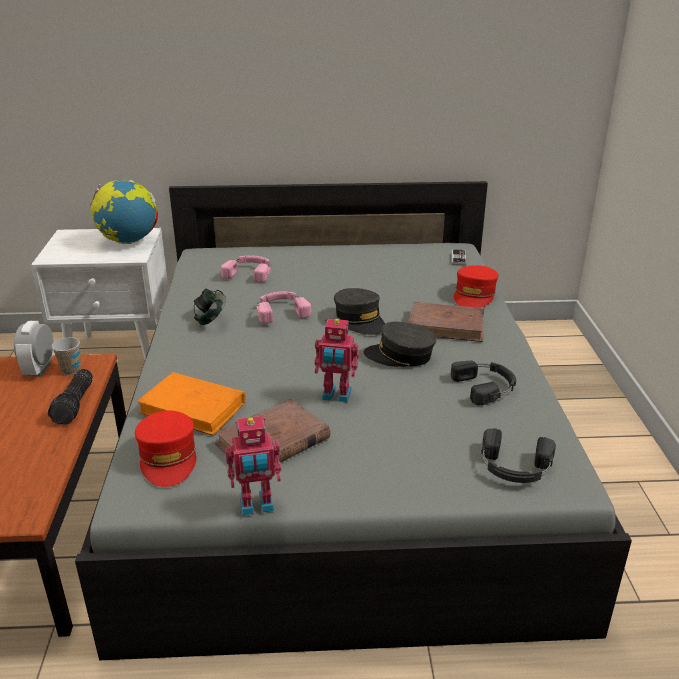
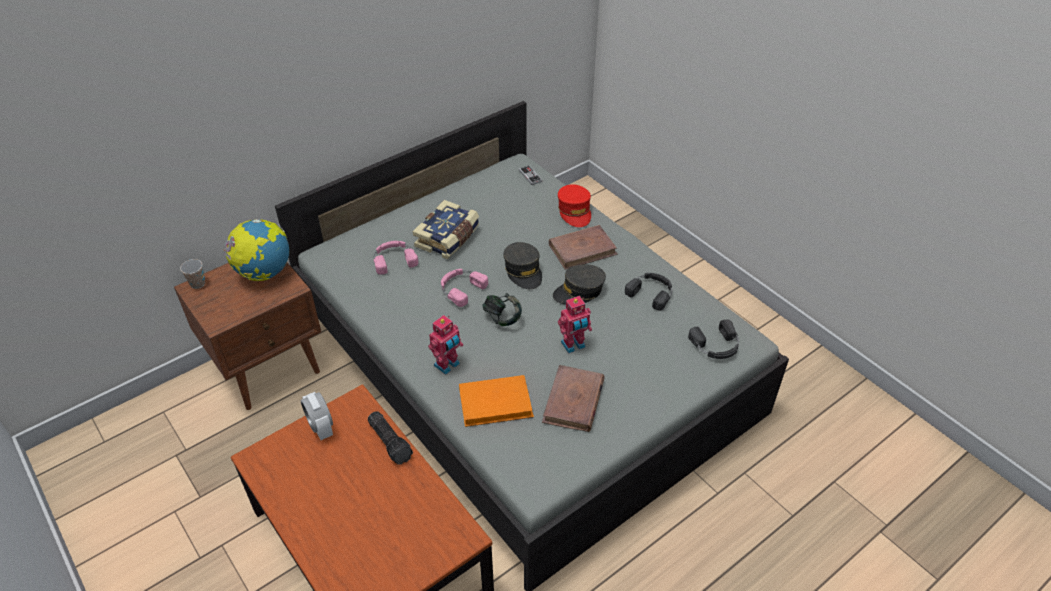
camera: 35 degrees left, 15 degrees up
(71, 370) = (347, 416): cup -> cup (198, 284)
(120, 353) = (270, 368): white nightstand -> brown nightstand
(168, 458) = (524, 448): red cap -> none
(211, 320) = (418, 321): headphones -> headphones (502, 318)
(256, 505) = (610, 449): toy robot -> toy robot (448, 365)
(319, 275) = (448, 238): none -> book
(360, 320) = (523, 271): grey cap -> grey cap turned 45 degrees clockwise

